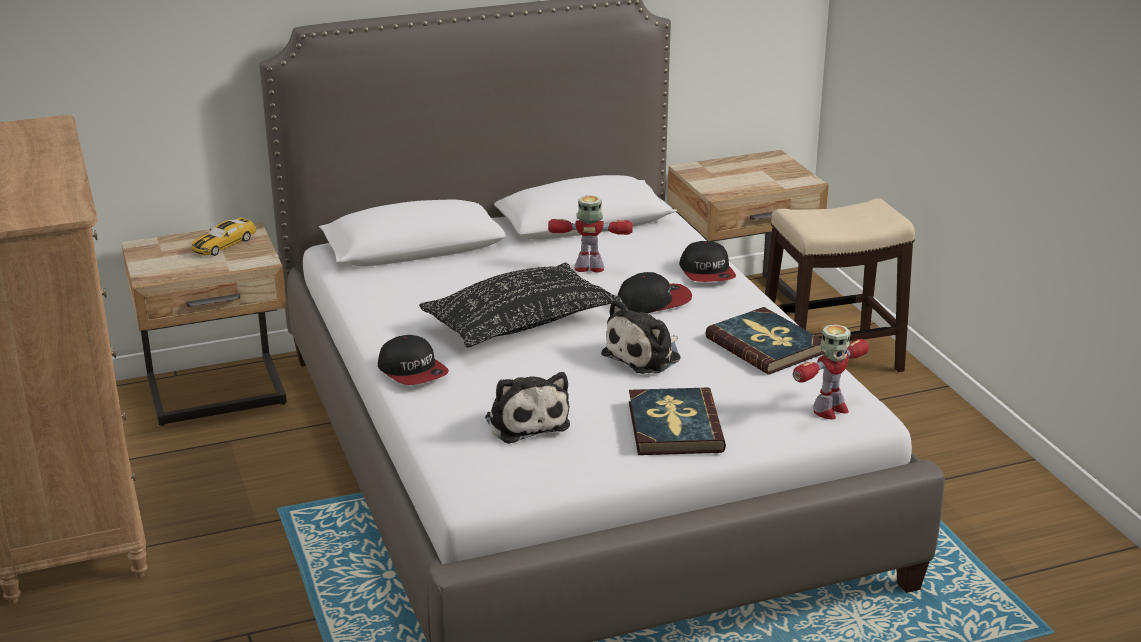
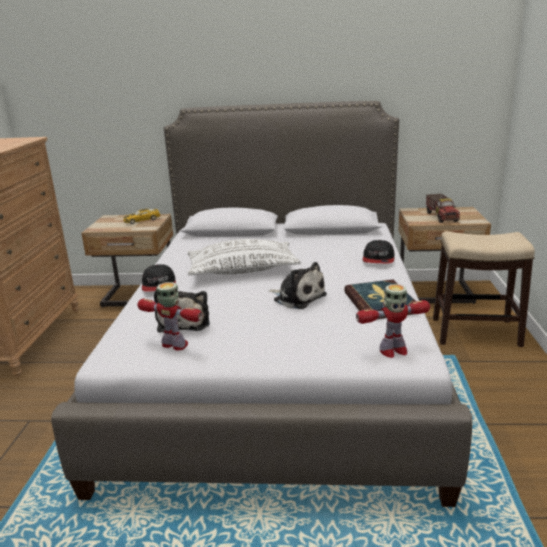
camera: 25 degrees right, 5 degrees down
(520, 324) = (243, 271): black pillow -> white pillow
(590, 268) = (311, 250): toy robot -> toy robot (175, 345)
(645, 356) = (297, 297): plush toy -> plush toy turned 120 degrees counterclockwise
(653, 301) = (331, 270): cap -> none
(674, 426) = (273, 341): book -> none
(748, 177) = (441, 217): none -> toy truck

